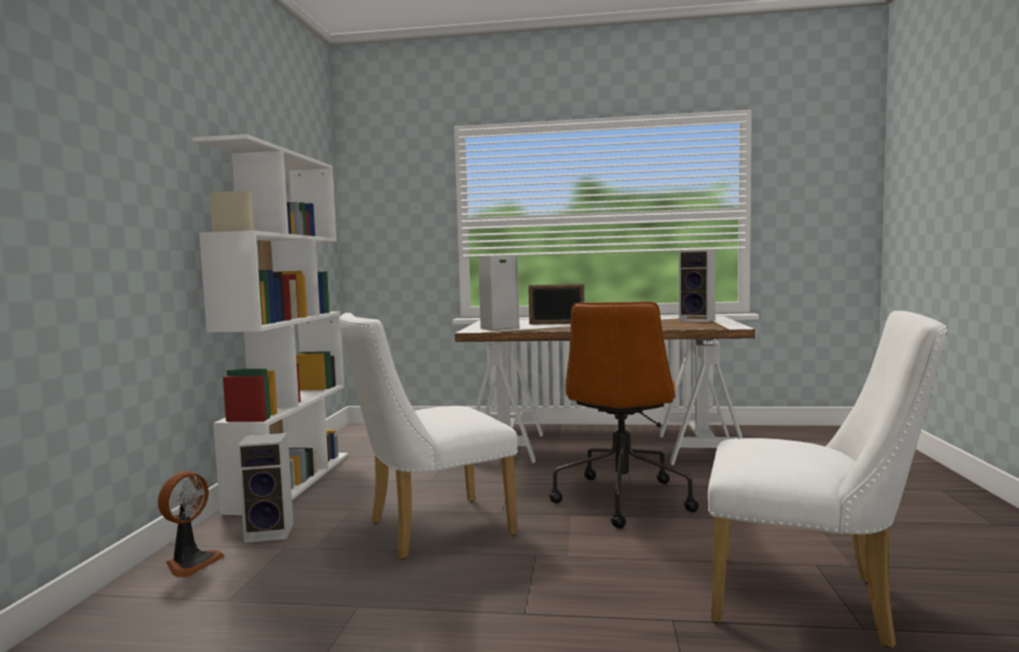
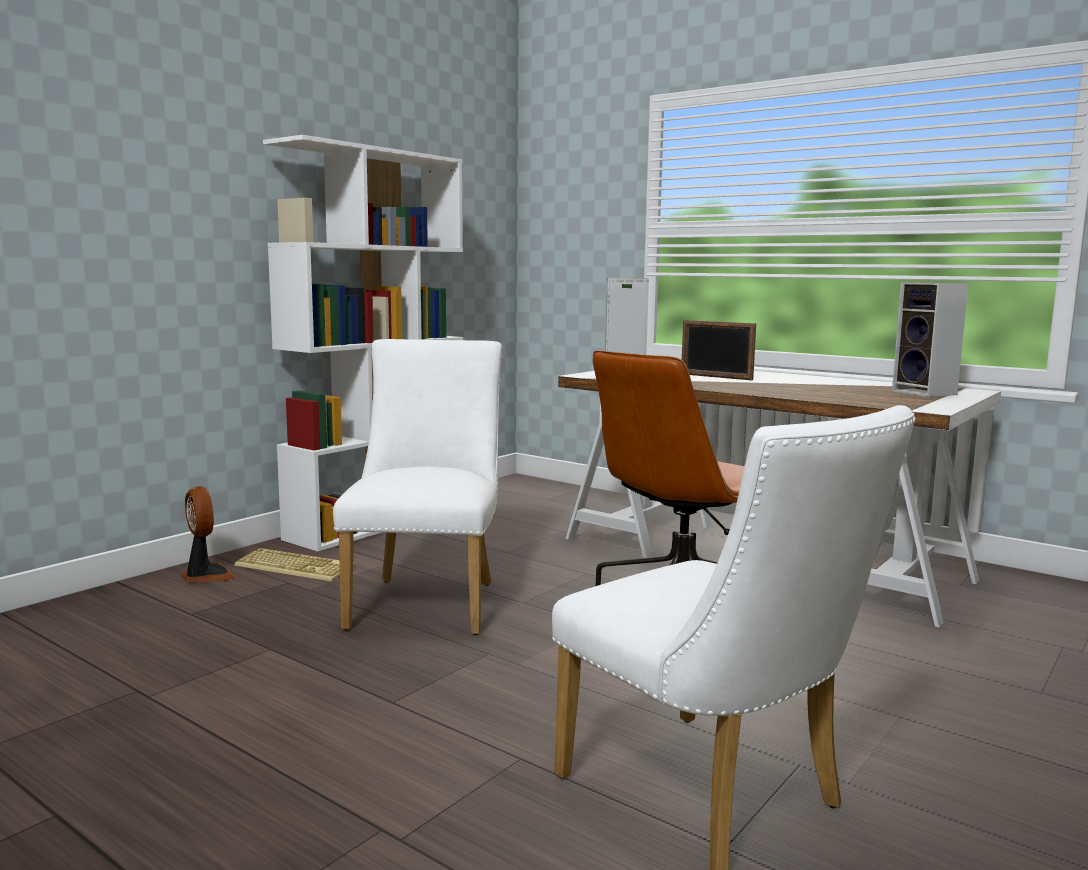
camera: 30 degrees right, 5 degrees up
(191, 563) = (206, 576): fan -> fan turned 90 degrees counterclockwise
(271, 532) = (296, 566): speaker -> keyboard
(430, 530) = (427, 600): white chair -> white chair turned 90 degrees clockwise

